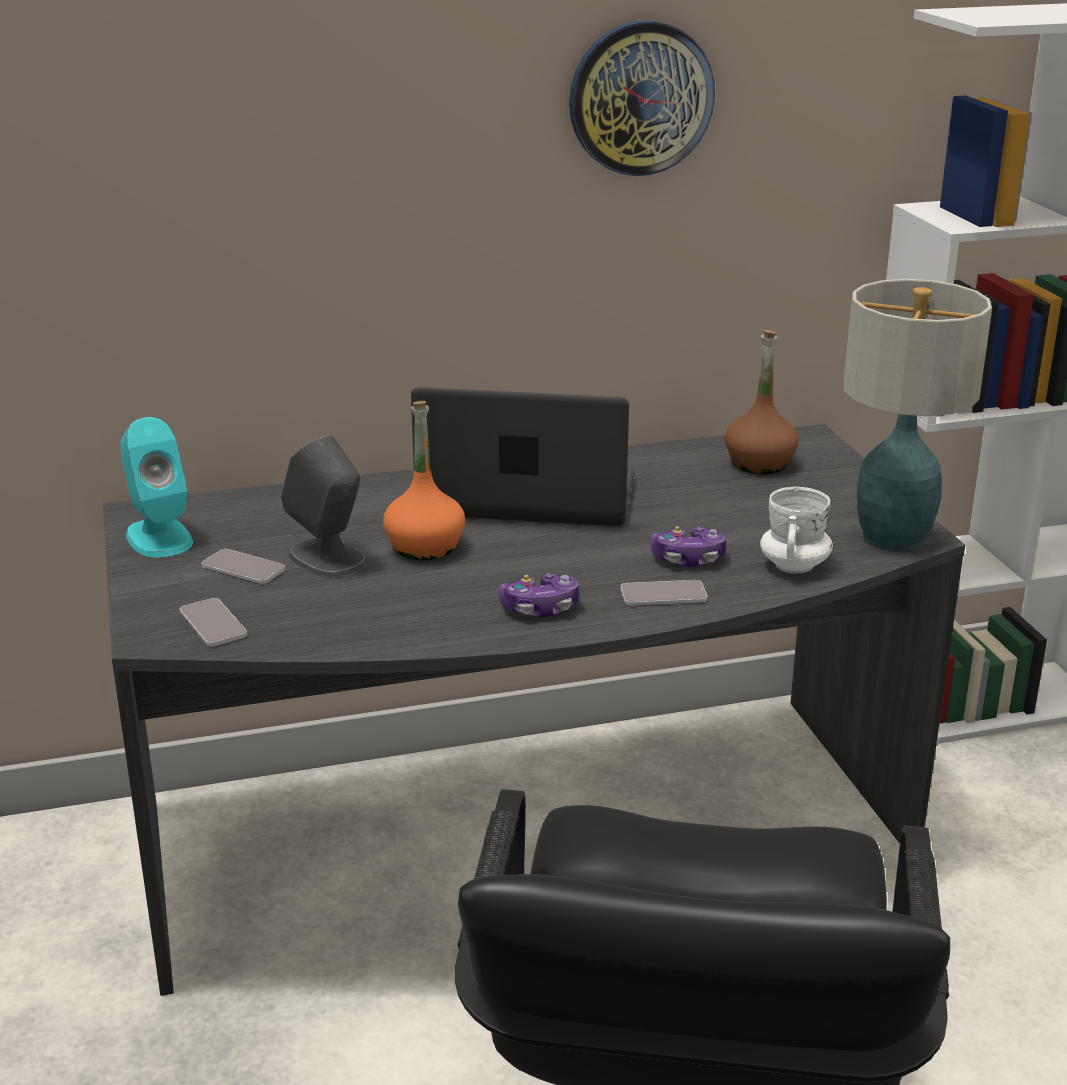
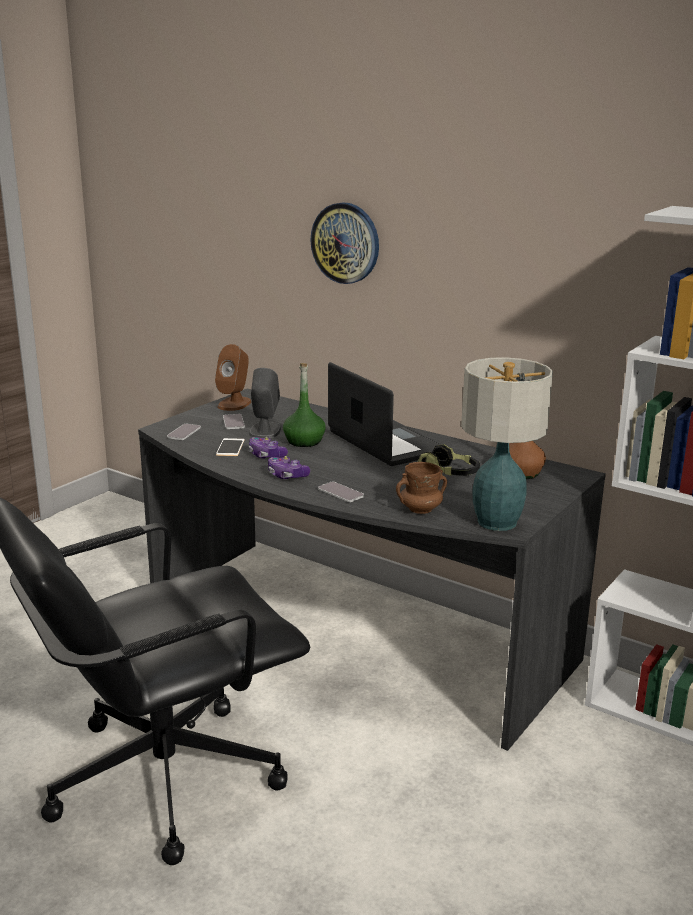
camera: 50 degrees right, 5 degrees down
(159, 537) = (234, 404): turquoise speaker -> brown speaker
(351, 610) = (230, 447): none -> phone
(424, 547) = (304, 441): orange bottle -> green bottle
(640, 98) = (504, 238): wall clock -> wall clock (345, 243)
(688, 559) = (385, 487): game controller -> game controller (266, 455)
(702, 502) = (450, 474): none -> headphones
(794, 566) = (420, 510): white mug -> brown mug

